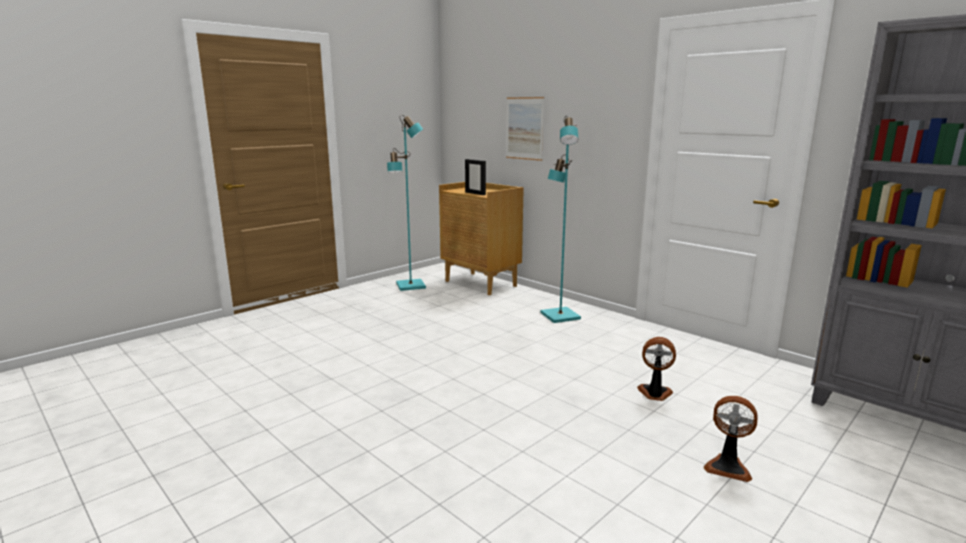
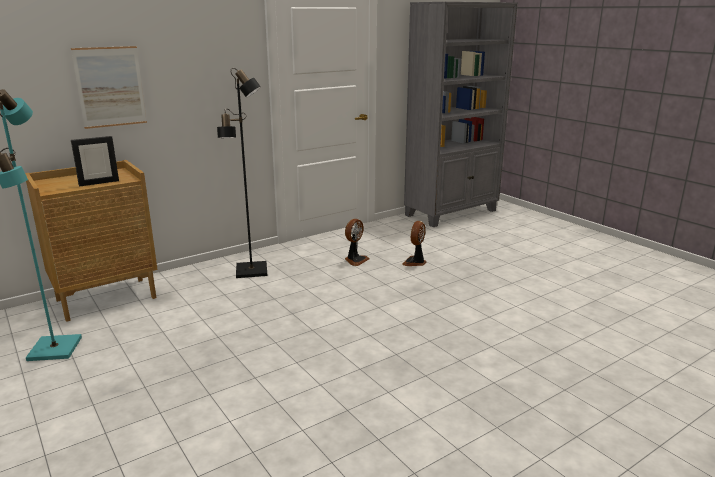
camera: 80 degrees left, 5 degrees up
(560, 316) = (251, 270): turquoise floor lamp -> black floor lamp
(727, 467) = (500, 262): fan -> fan (355, 260)

